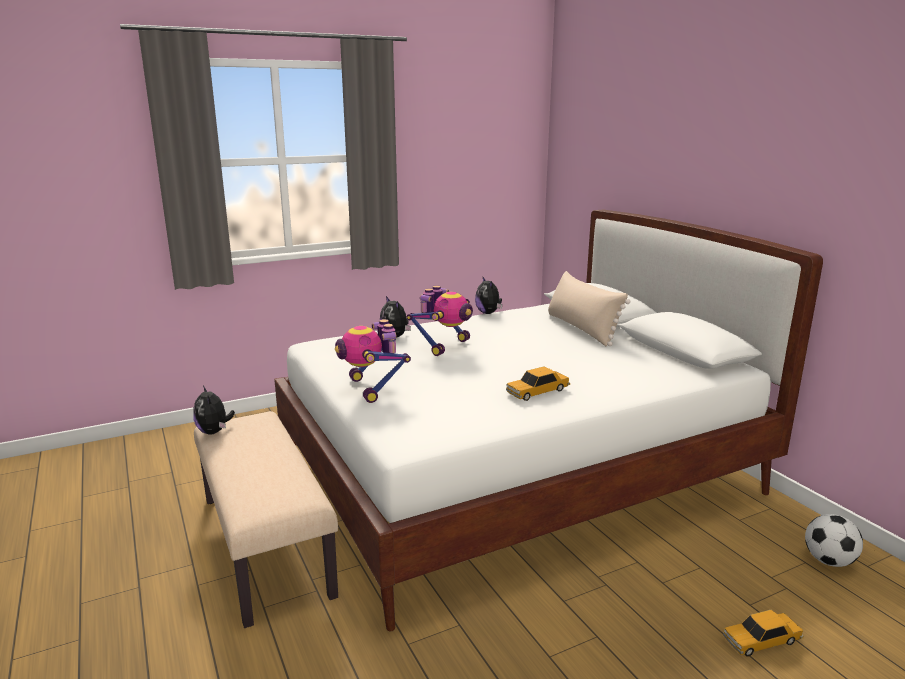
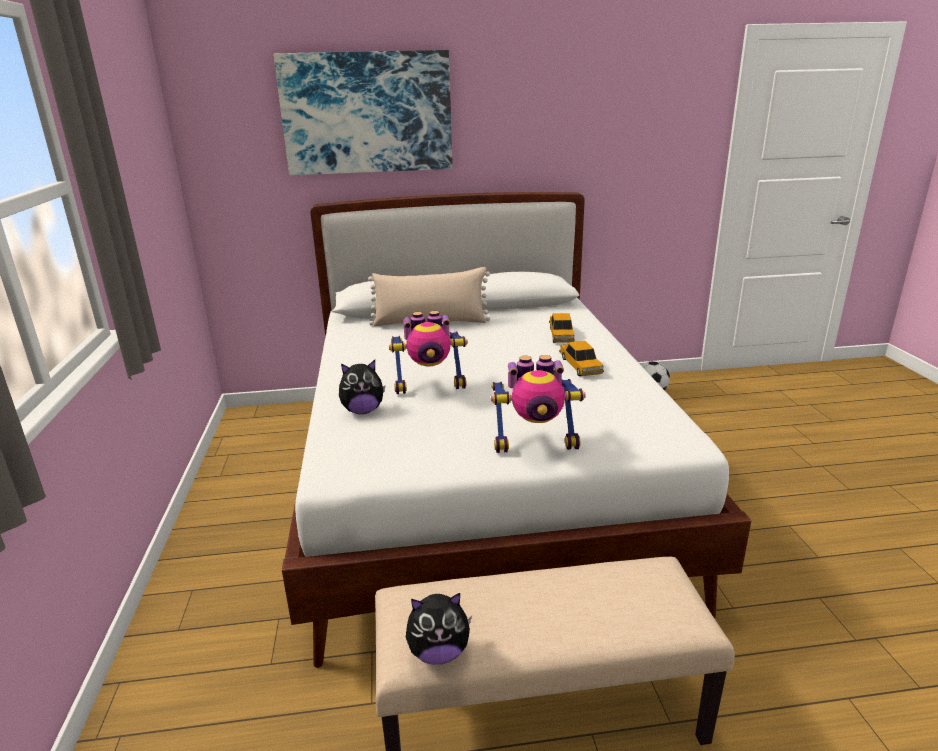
camera: 70 degrees left, 5 degrees up
(444, 346) = (430, 386): toy robot -> toy robot turned 120 degrees clockwise
(488, 313) = (331, 351): plush toy -> none
(651, 135) = (367, 113): none -> picture
(761, 640) = (726, 441): toy car -> toy car (561, 335)

